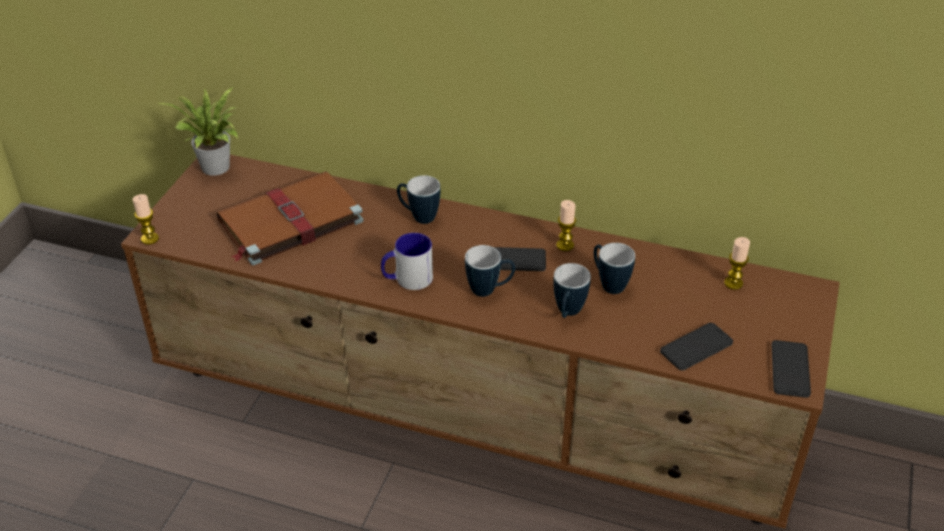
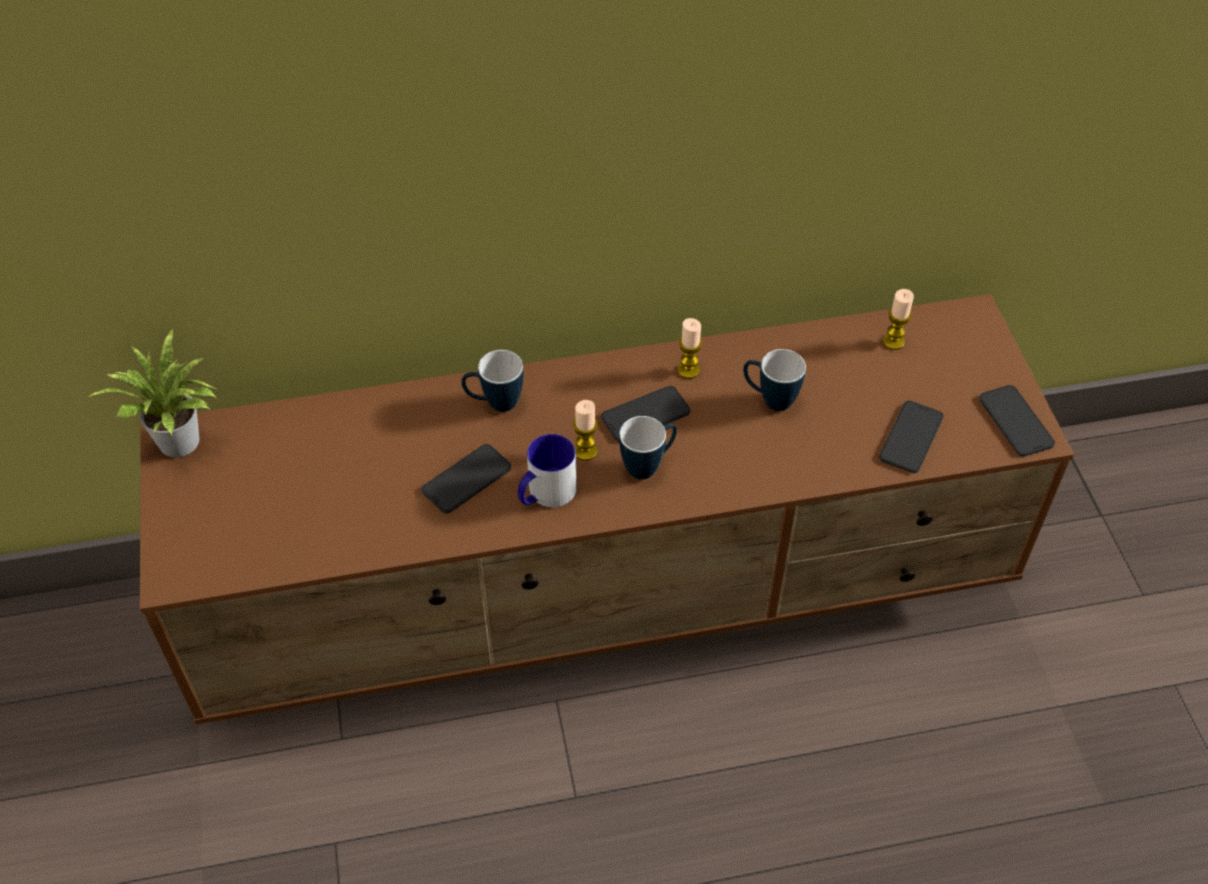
camera: 30 degrees left, 10 degrees up
(150, 239) = (175, 584): candle -> candle (585, 451)
(288, 222) = (340, 480): brown book -> none
(364, 251) = (467, 479): none -> phone
(567, 314) = (754, 457): mug -> none

